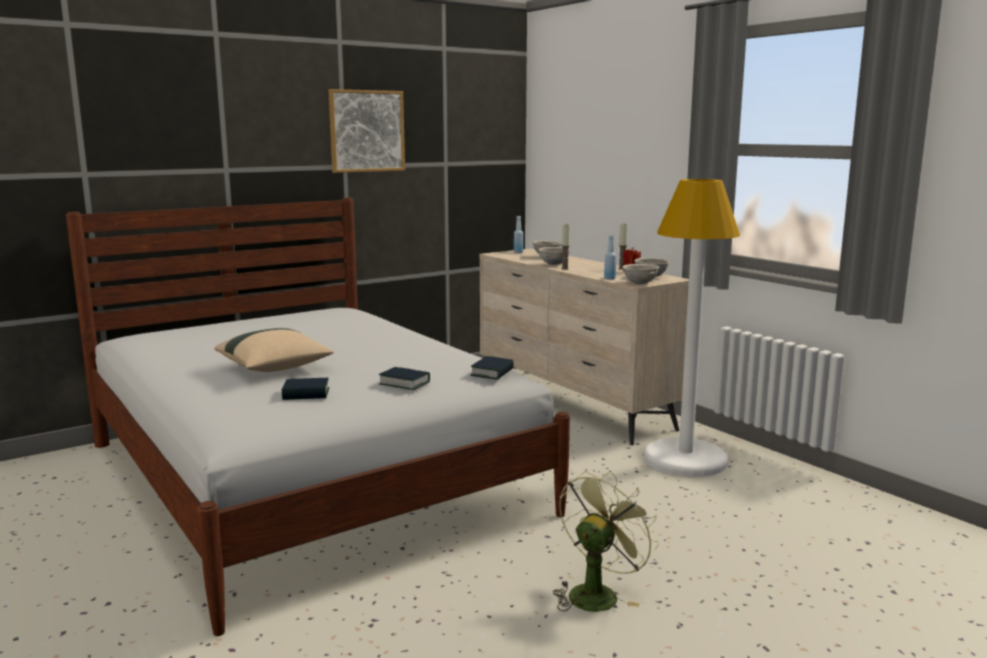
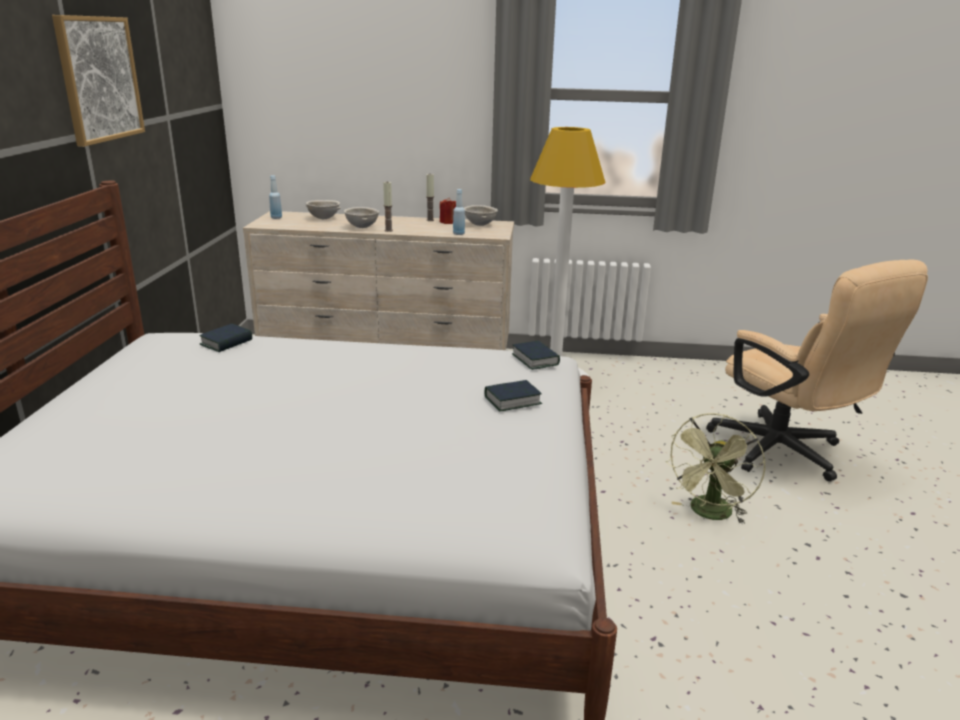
camera: 50 degrees left, 10 degrees up
(275, 368) = (353, 440): beige pillow -> none
(306, 394) = (477, 454): book -> book (226, 342)
(597, 593) = (709, 514): green fan -> green fan turned 135 degrees counterclockwise
(639, 284) = (497, 234): grey bowl -> none
(801, 603) = (786, 454): none -> beige office chair

